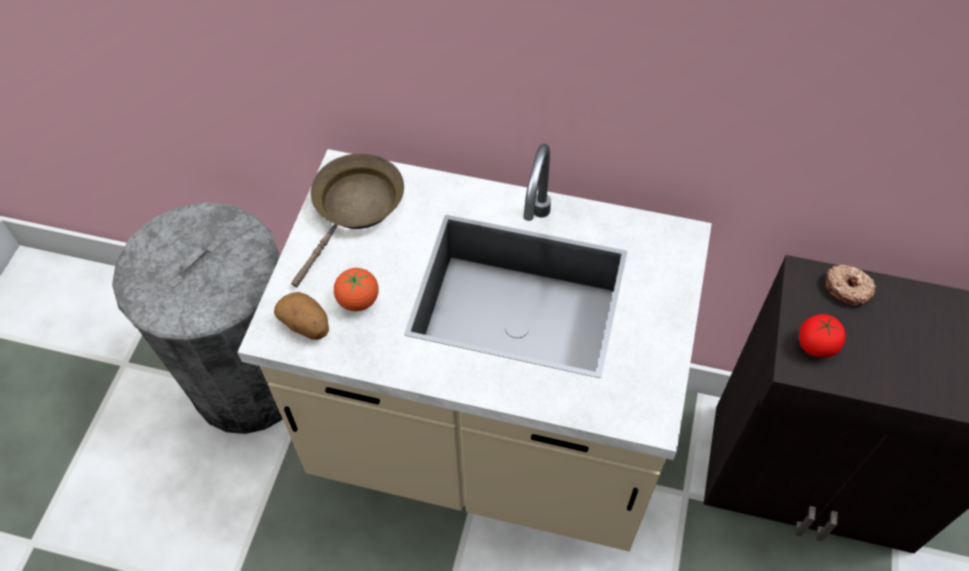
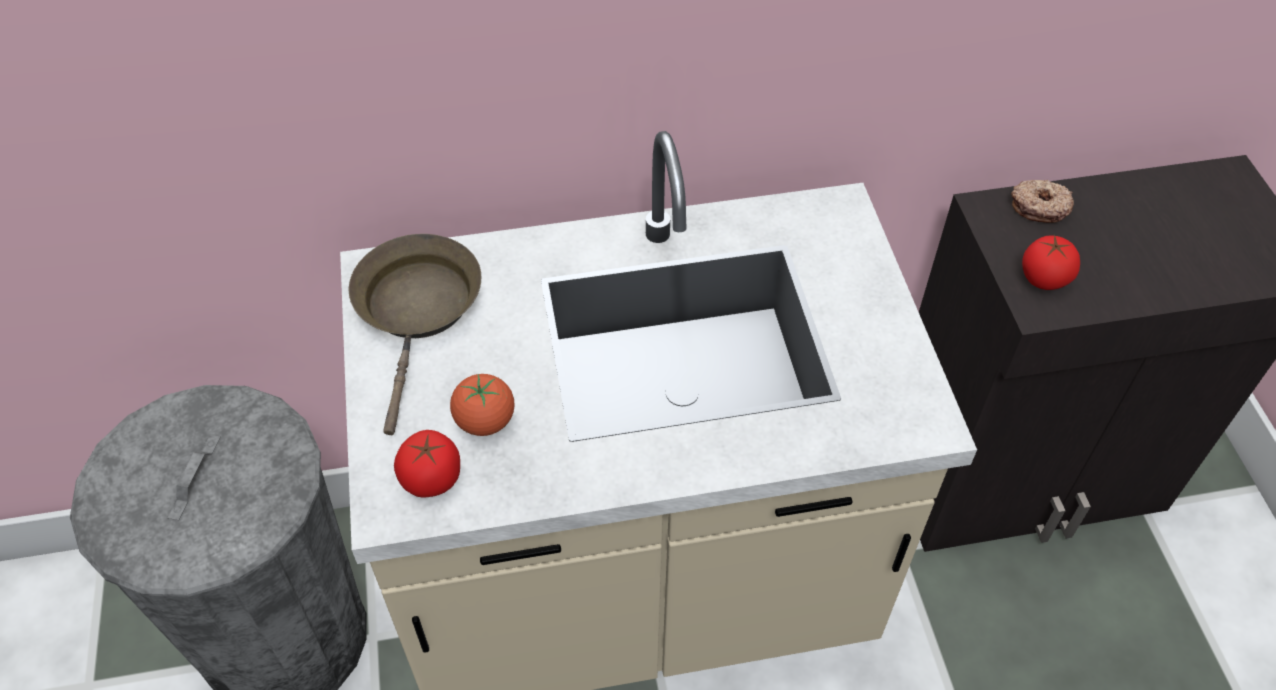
camera: 25 degrees left, 5 degrees down
(306, 325) = (432, 478): potato -> tomato

